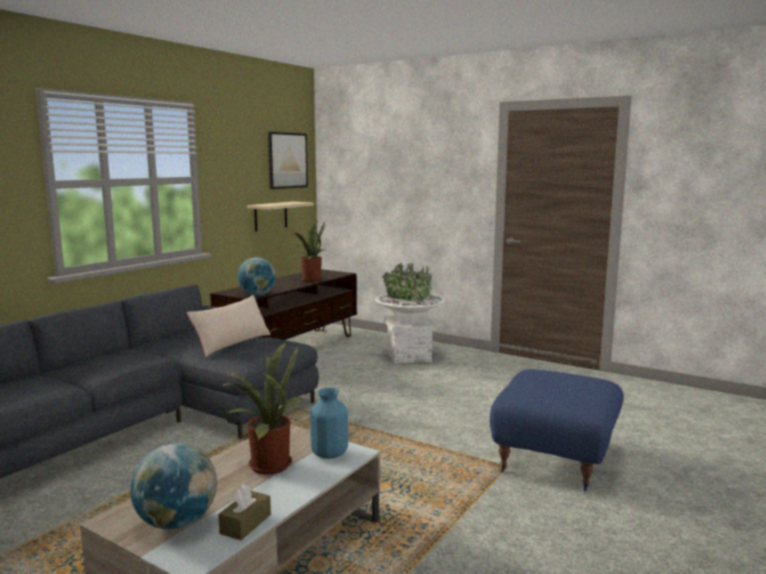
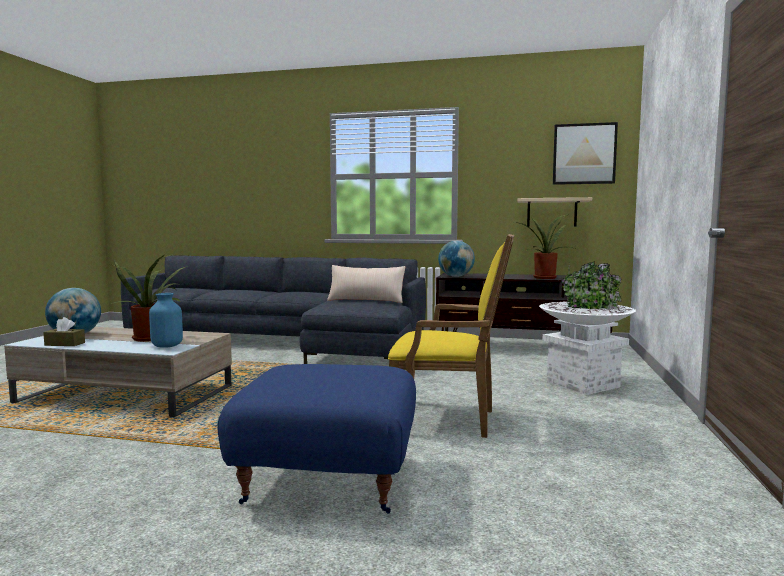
camera: 70 degrees right, 5 degrees down
(457, 406) = (450, 420): none -> yellow armchair

